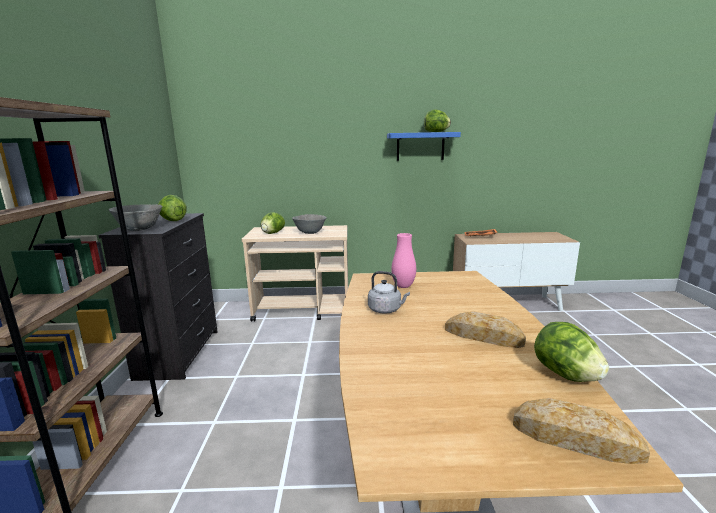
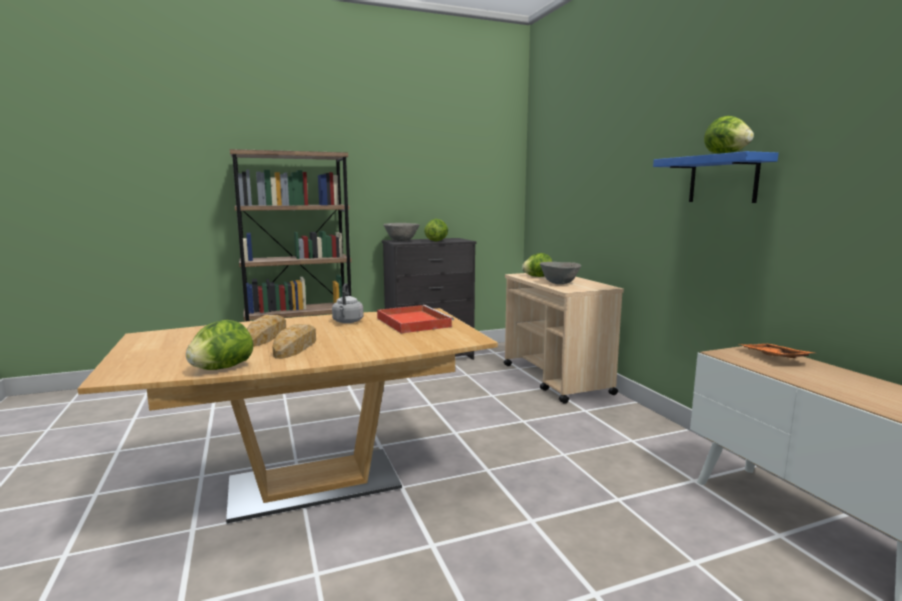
camera: 70 degrees right, 5 degrees down
(403, 286) = (412, 322): pink vase -> red tray
(575, 439) = (137, 367): bread -> bread (266, 337)

